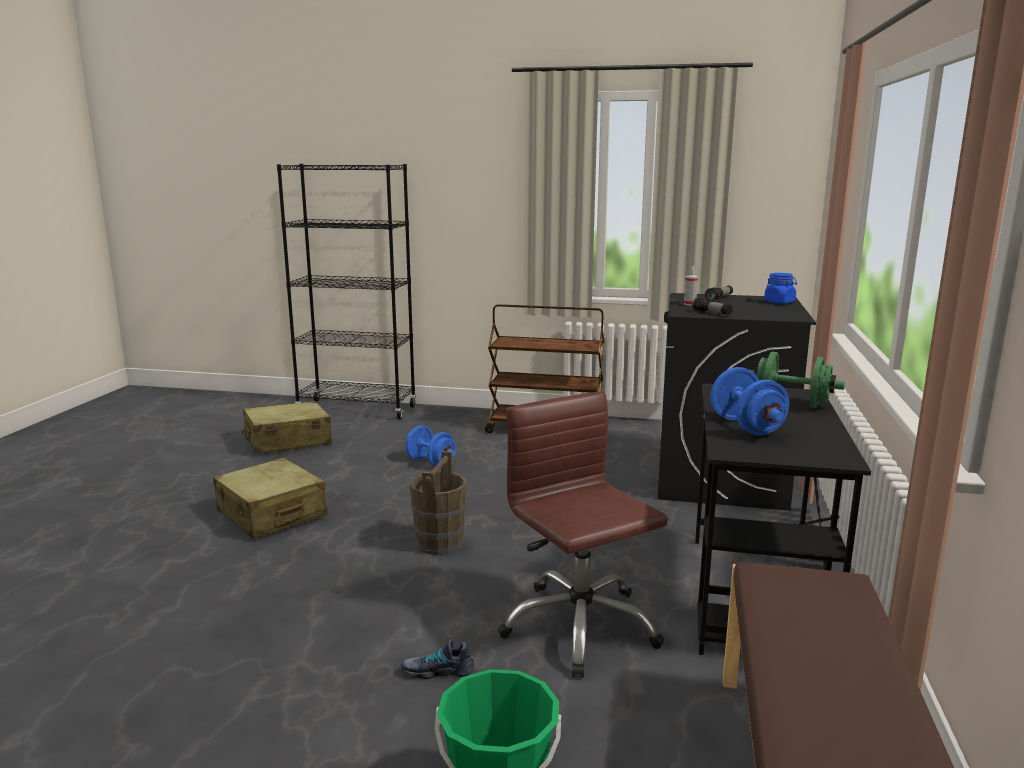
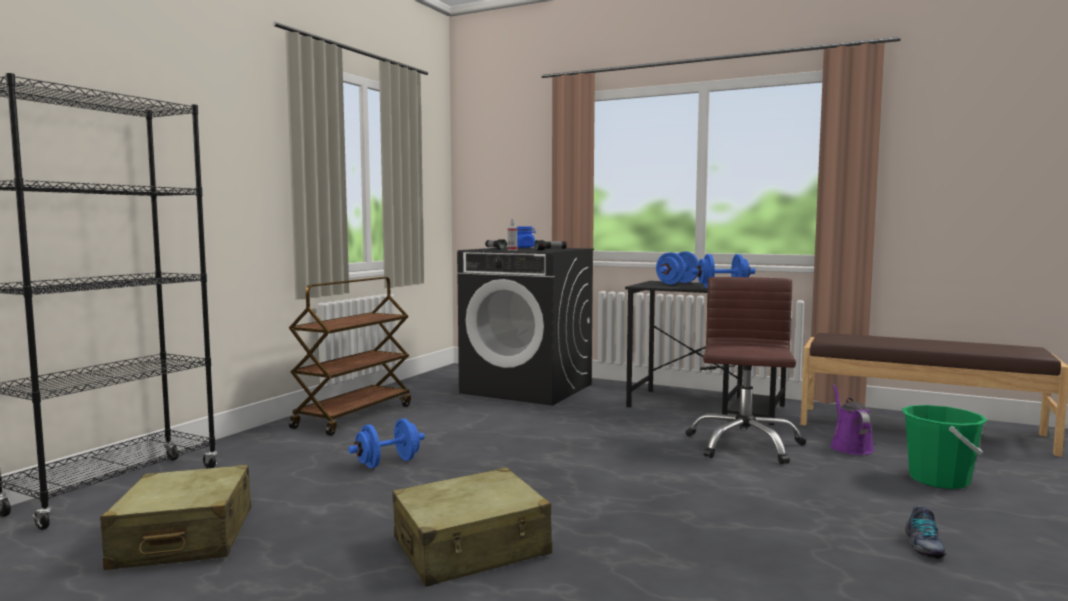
camera: 75 degrees left, 10 degrees down
(438, 670) = (810, 485): shoe -> shoe (923, 545)
(440, 543) = (597, 472): brown bucket -> none
(579, 626) = (744, 445): brown office chair -> brown office chair turned 120 degrees clockwise
(626, 722) = (849, 447): none -> purple watering can
(791, 403) = (677, 283): green dumbbell -> blue dumbbell

